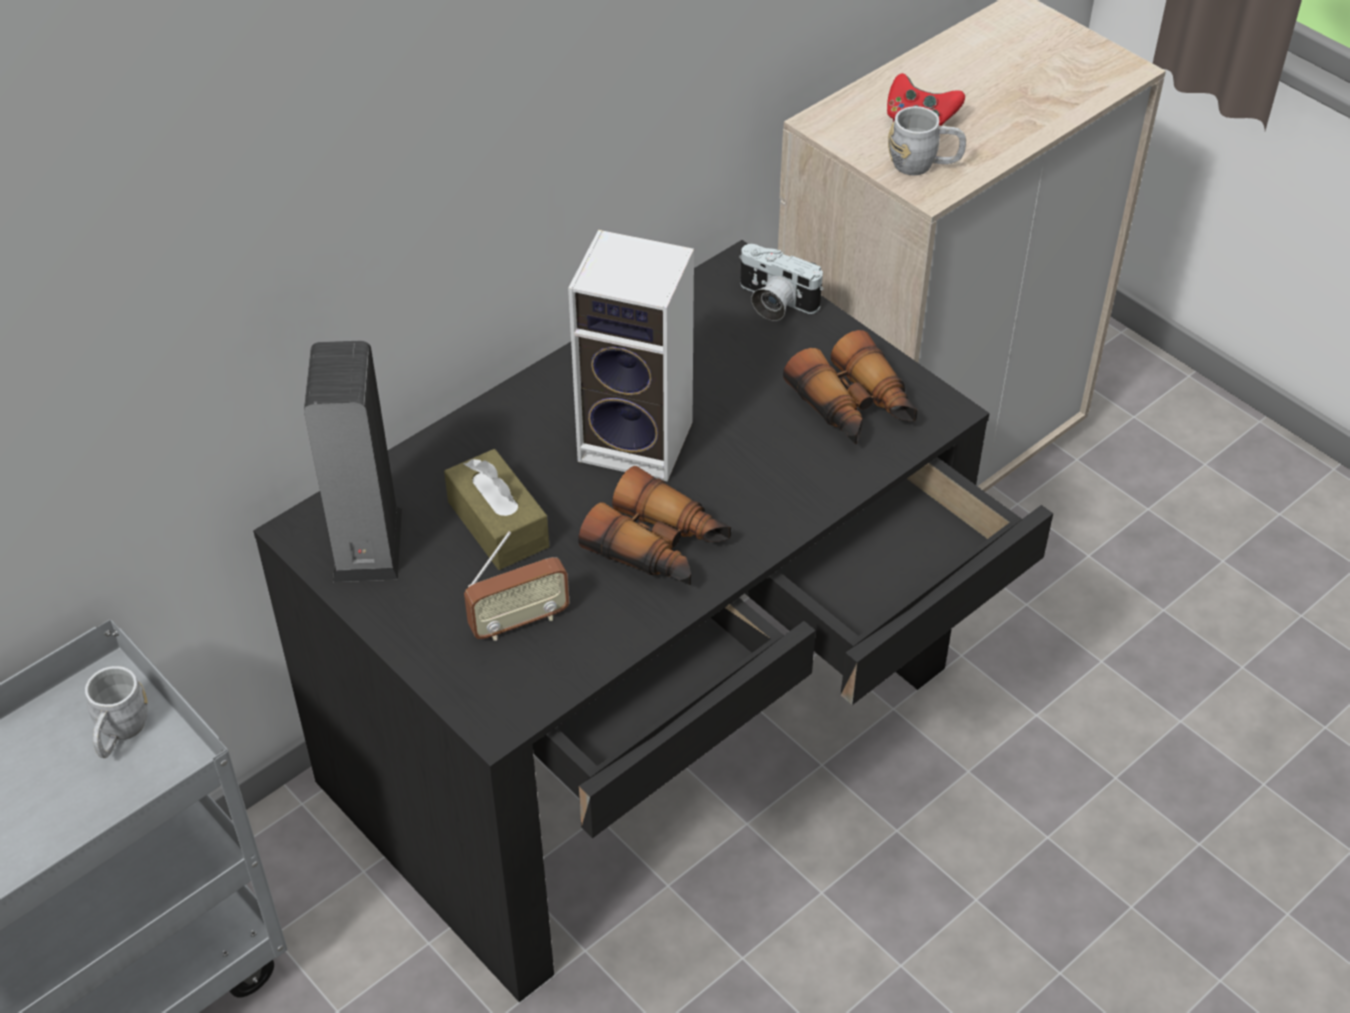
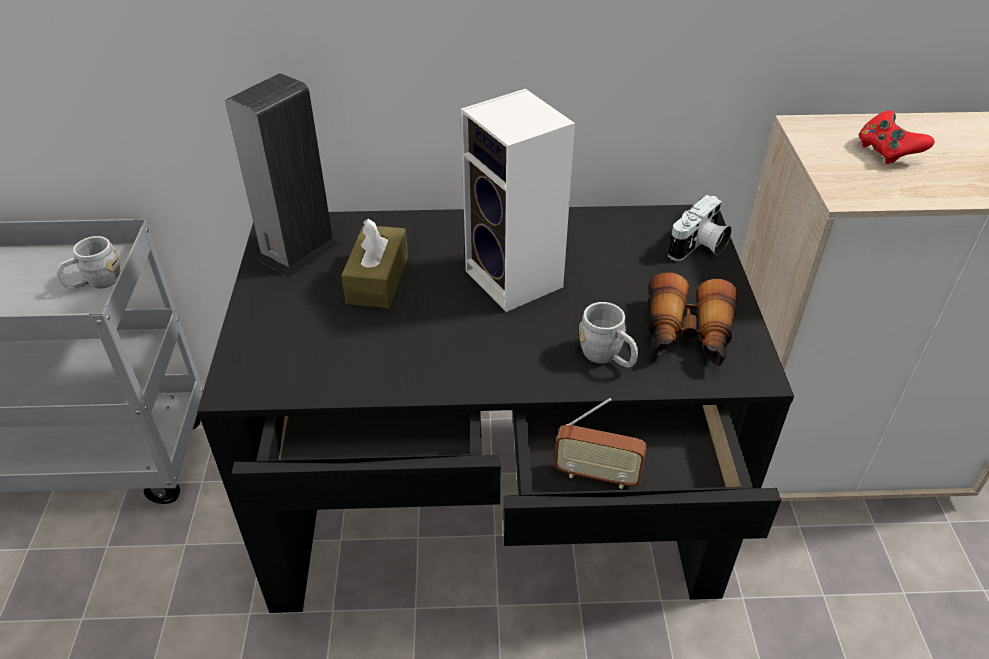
camera: 40 degrees right, 5 degrees down
(519, 622) = (319, 339): radio -> radio (597, 475)
(659, 547) = (454, 347): binoculars -> none
(774, 302) = (699, 247): camera -> camera turned 120 degrees counterclockwise
(924, 165) = (859, 179): grey mug -> grey mug (607, 357)

